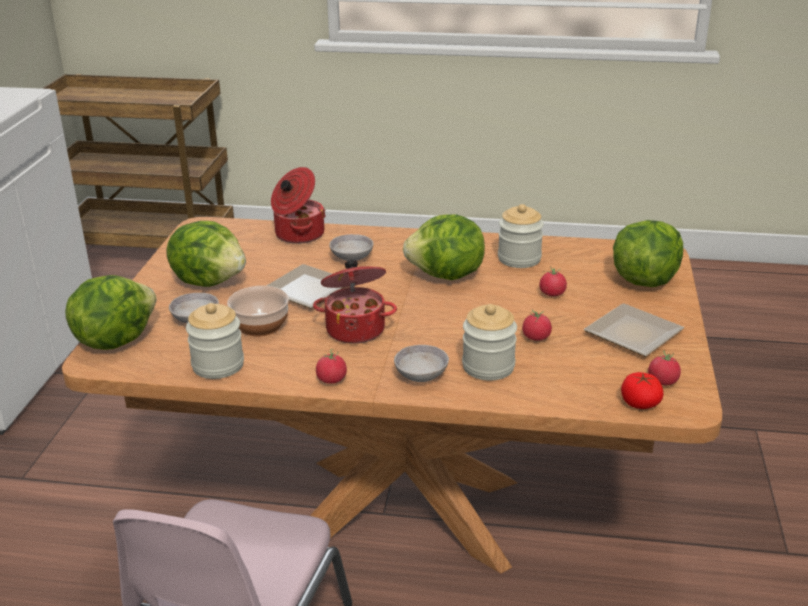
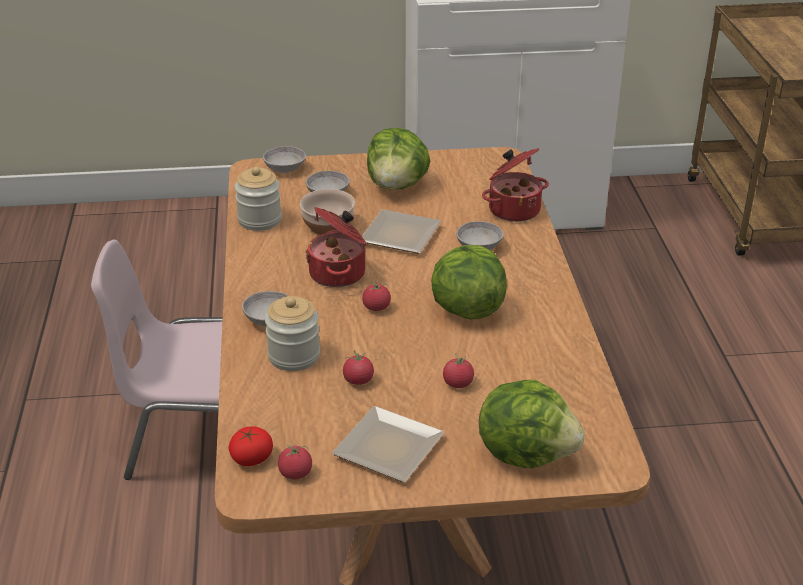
camera: 75 degrees right, 5 degrees up
(114, 340) = (285, 169): lettuce -> grey bowl
(331, 380) = (251, 276): tomato -> tomato (376, 307)
(519, 259) = (532, 352): jar -> none

